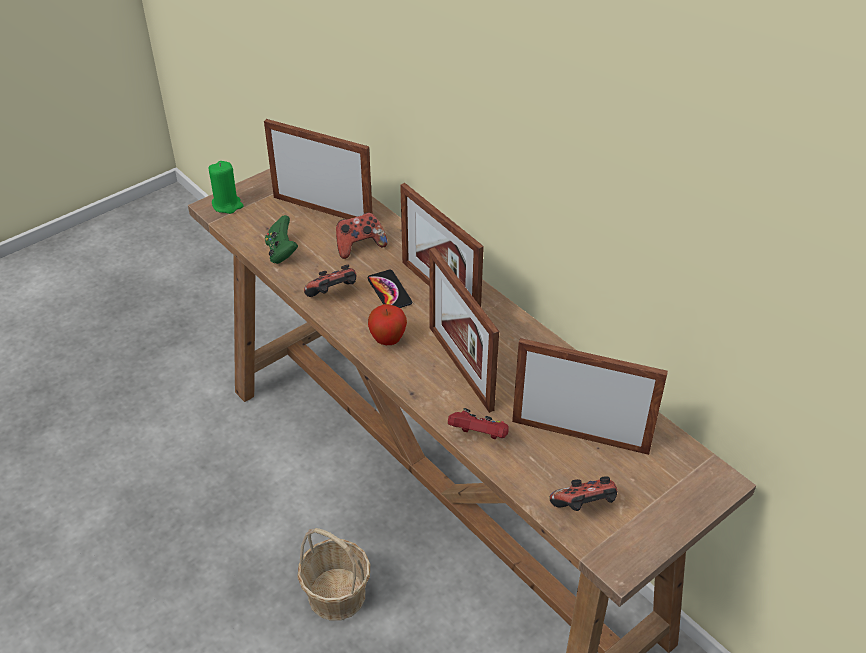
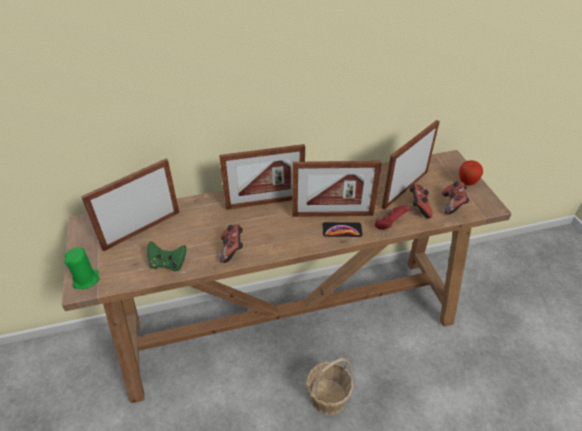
camera: 65 degrees left, 0 degrees up
(359, 246) = (194, 223): game controller -> game controller (418, 207)
(388, 341) = (291, 238): apple -> apple (467, 183)
(389, 291) = (248, 223): phone -> phone (342, 230)

